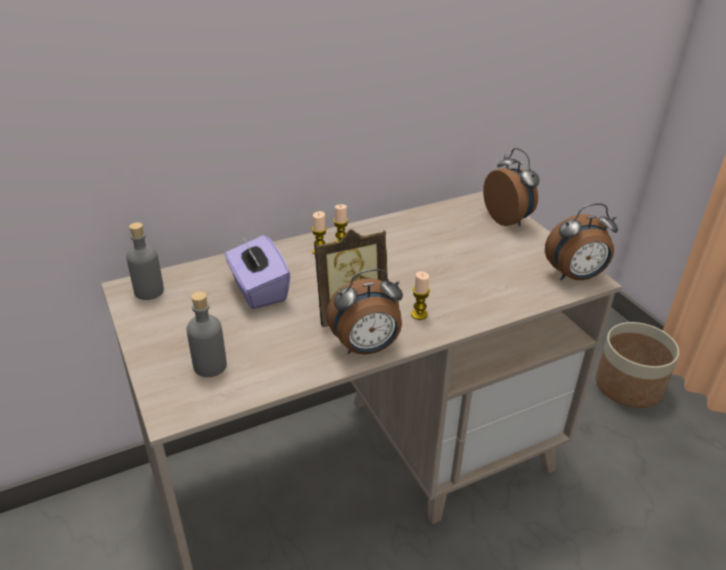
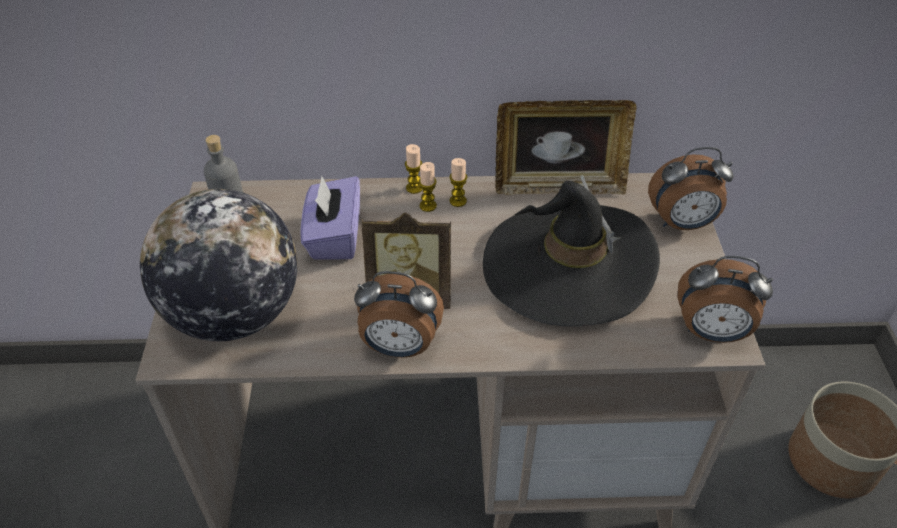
camera: 25 degrees right, 10 degrees up
(210, 366) = (234, 314): grey bottle -> globe
(408, 217) = (558, 186): none -> picture frame
(419, 314) = (484, 323): candle -> candle (414, 188)
(452, 264) = (568, 267): none -> black hat
(508, 219) = (682, 224): alarm clock -> alarm clock turned 90 degrees clockwise

